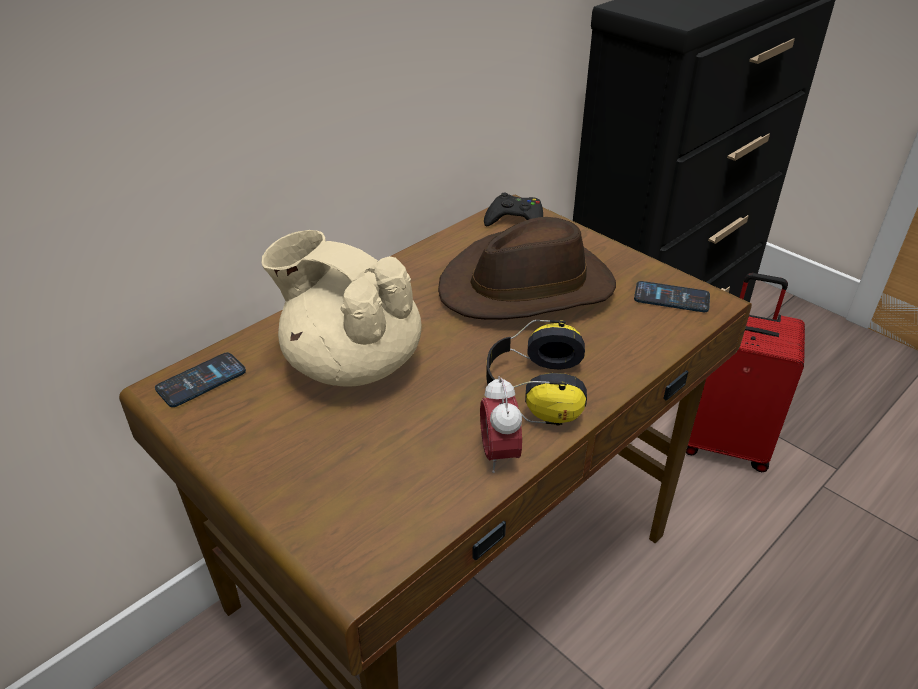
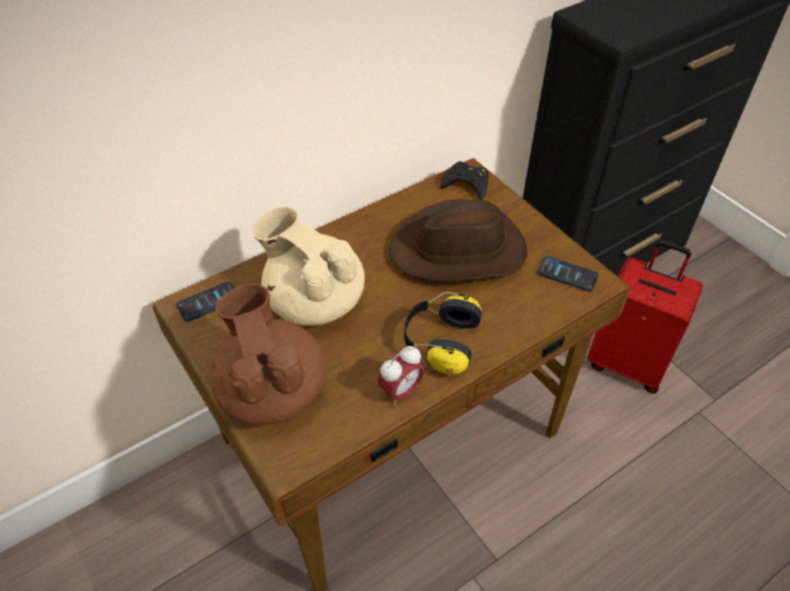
camera: 10 degrees right, 10 degrees up
(314, 478) = (272, 391): none -> brown teapot
(499, 454) = (401, 391): alarm clock -> alarm clock turned 135 degrees counterclockwise

